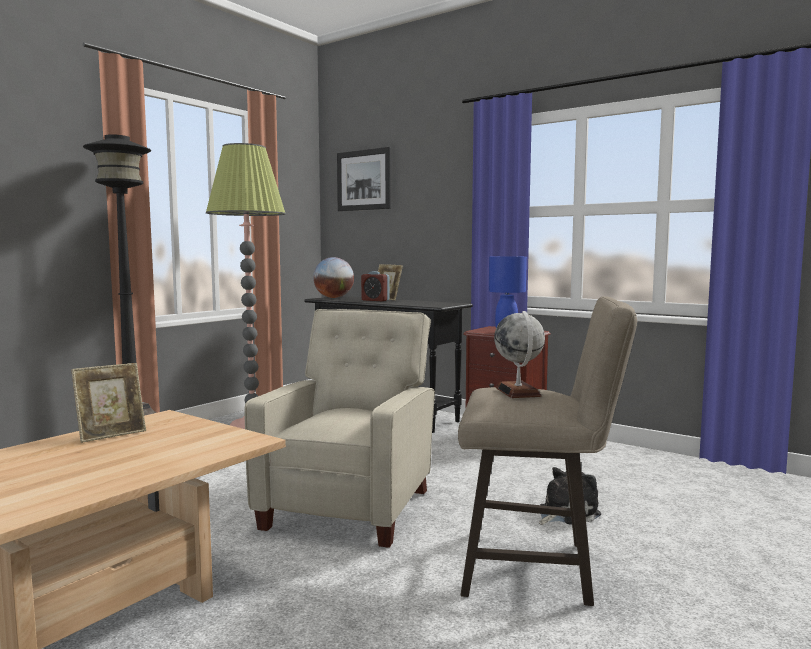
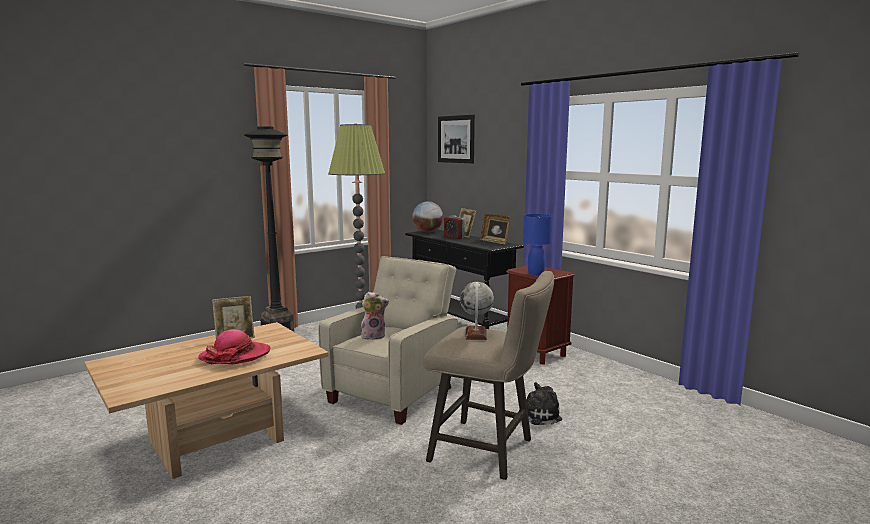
camera: 15 degrees right, 5 degrees up
(128, 457) = (235, 356): none -> hat
(329, 419) = (374, 336): none -> plush toy
(433, 302) = (495, 242): none -> picture frame

